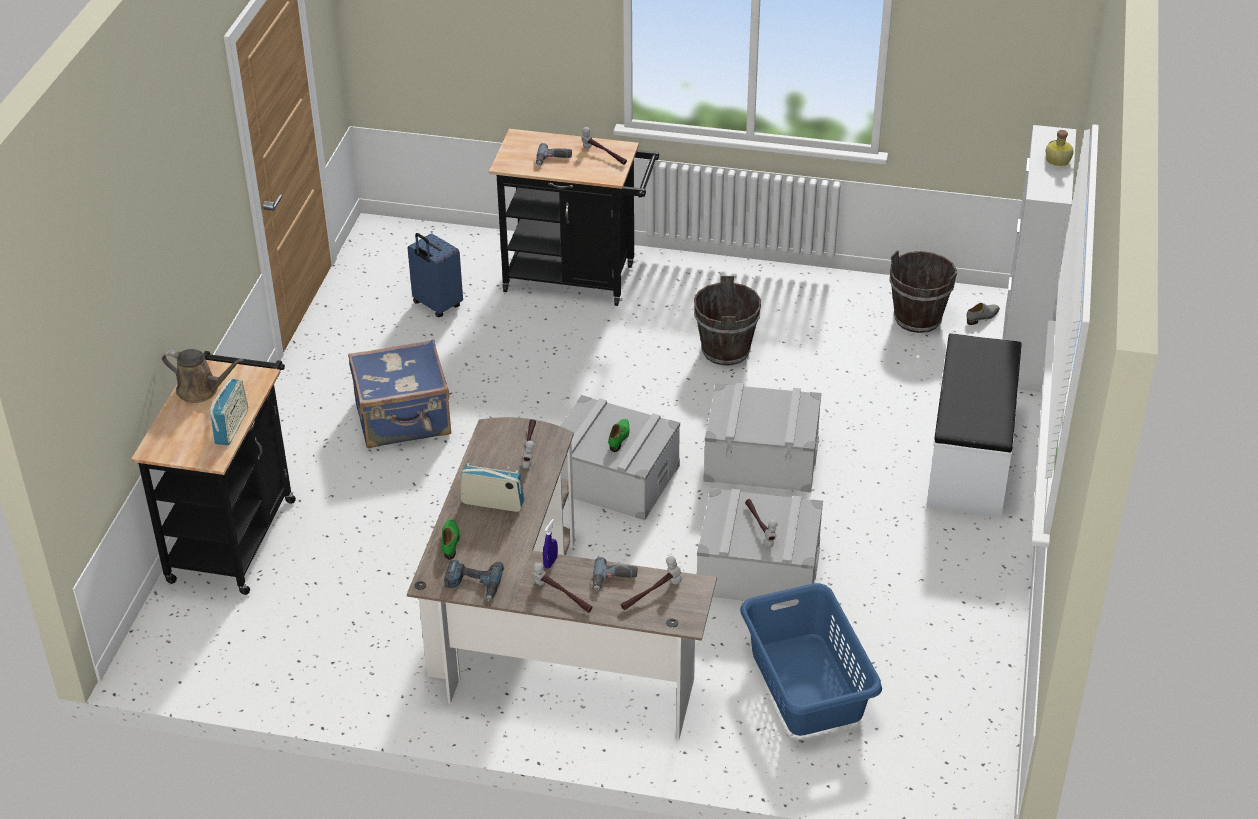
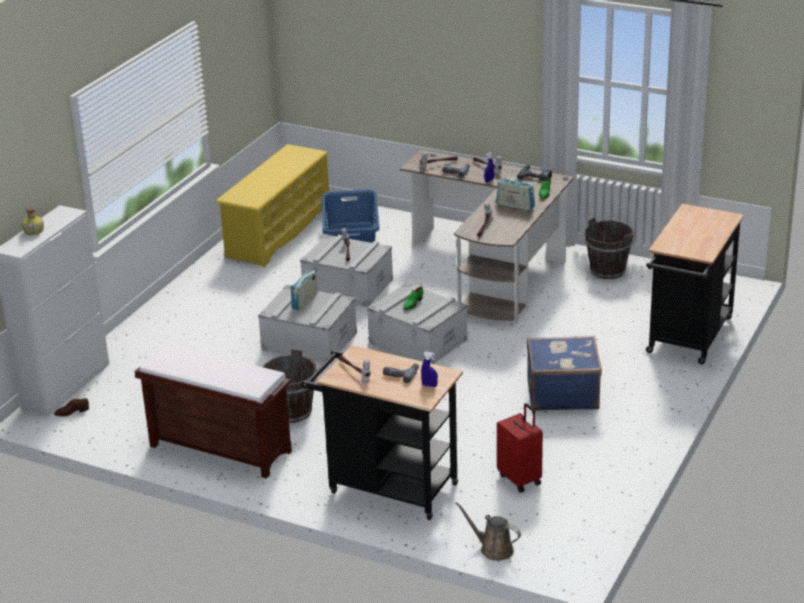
camera: 165 degrees left, 10 degrees down
(201, 390) = (703, 243): brown watering can -> brown watering can (493, 549)
(231, 427) = (679, 223): radio -> radio (304, 301)
(436, 305) = (520, 479): blue suitcase -> red suitcase
(518, 151) = (429, 385): none -> blue spray bottle
(781, 296) = (218, 449): none -> brown bench
(918, 318) = (123, 417): brown bucket -> brown bucket (607, 271)
(942, 684) = (278, 232): none -> yellow shoe rack
(971, 458) = (168, 325): white bench -> none
(983, 317) = (72, 412): grey shoe -> brown shoe

